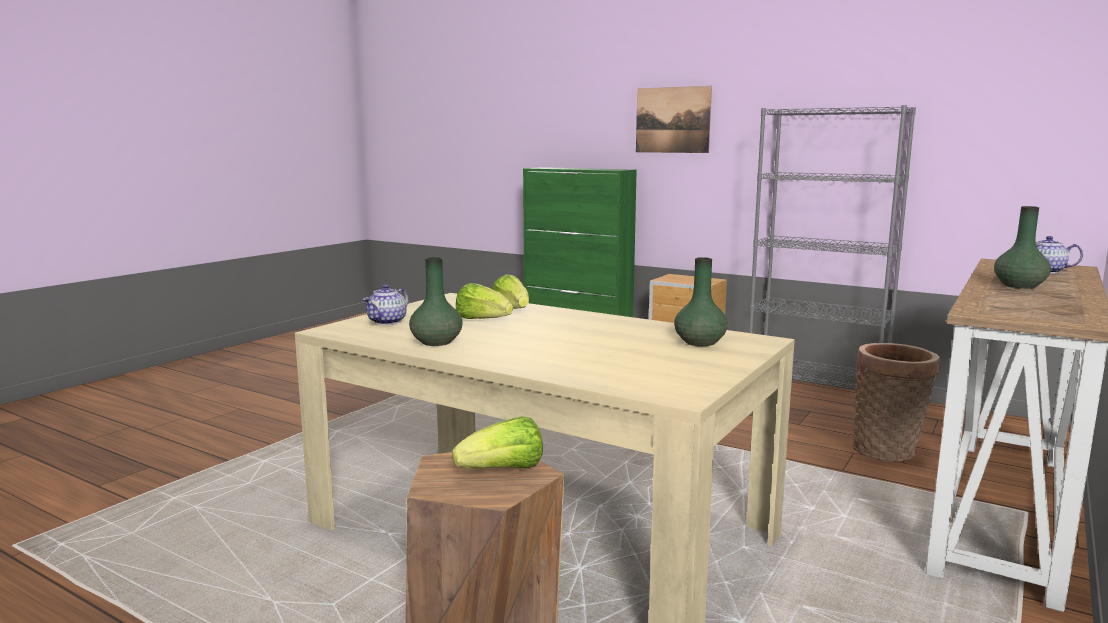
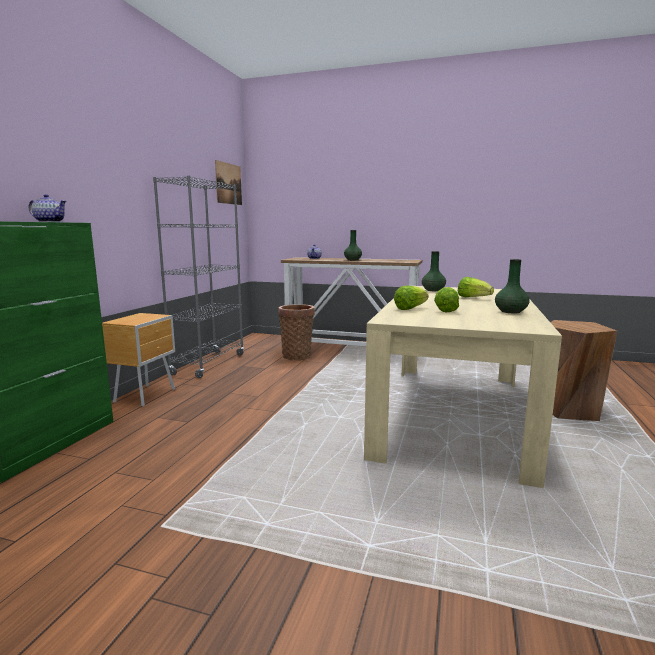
camera: 105 degrees left, 0 degrees up
(388, 321) = (488, 323): teapot -> teapot (49, 222)
(503, 471) = (569, 324): lettuce -> lettuce (473, 298)
(672, 120) = (77, 173): picture -> picture (228, 183)

